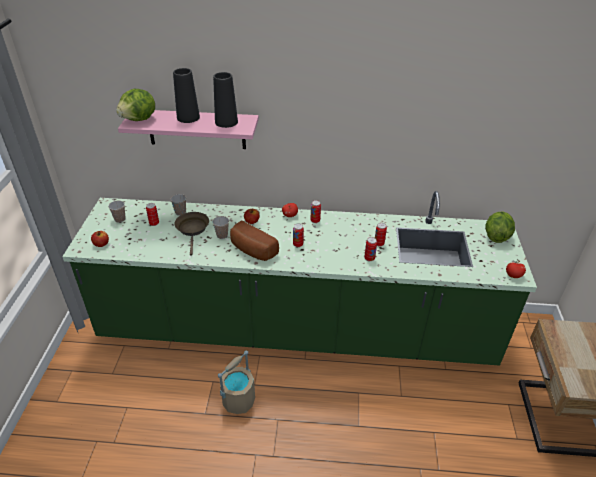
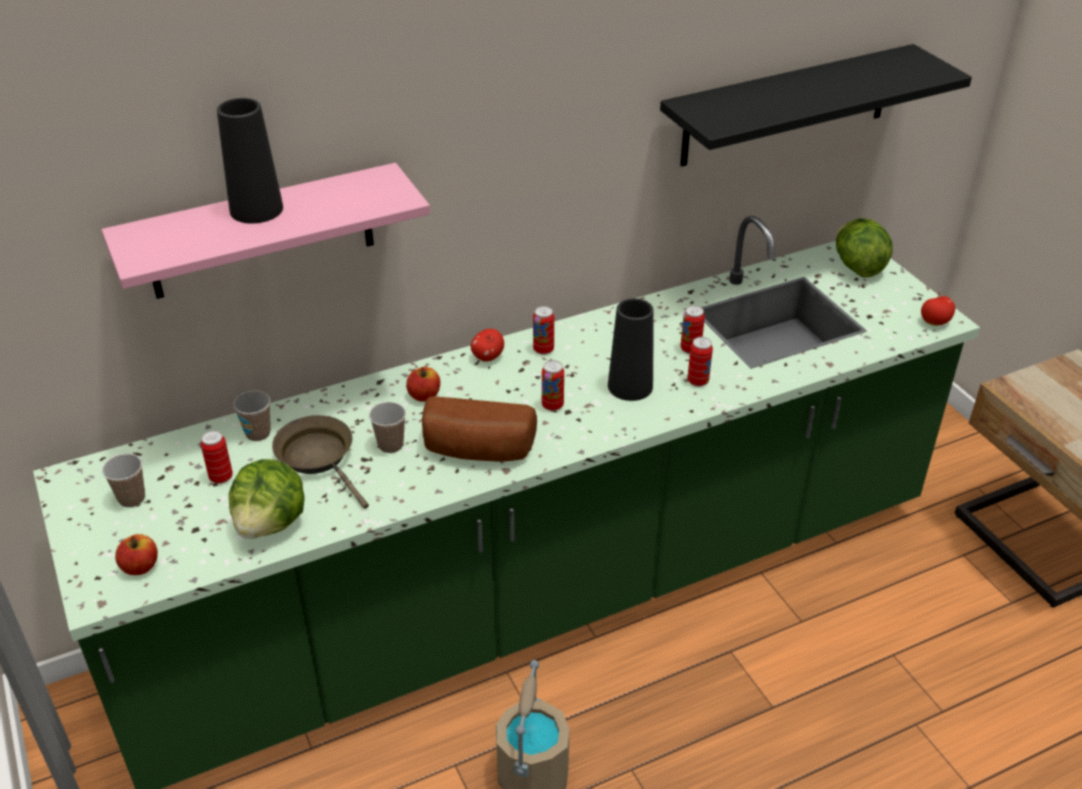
camera: 30 degrees left, 0 degrees up
(139, 119) = (151, 246): lettuce -> lettuce (271, 523)
(226, 122) = (348, 195): black vase -> black vase (630, 386)
(473, 142) = (787, 106): none -> black shelf

